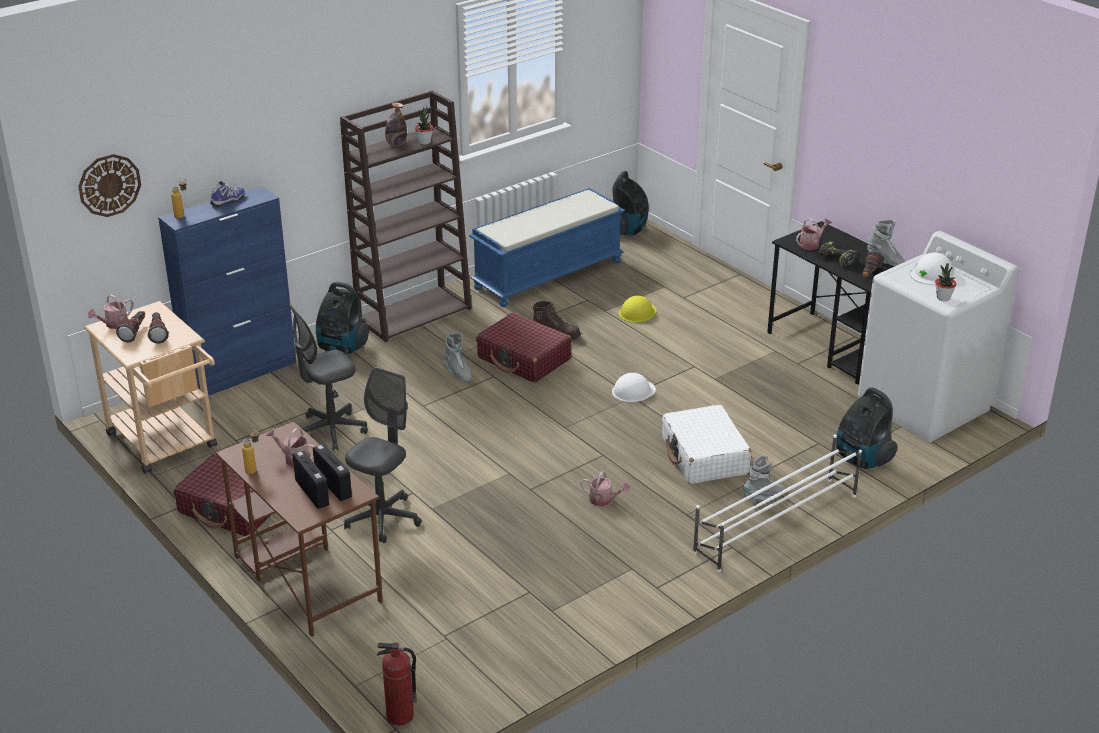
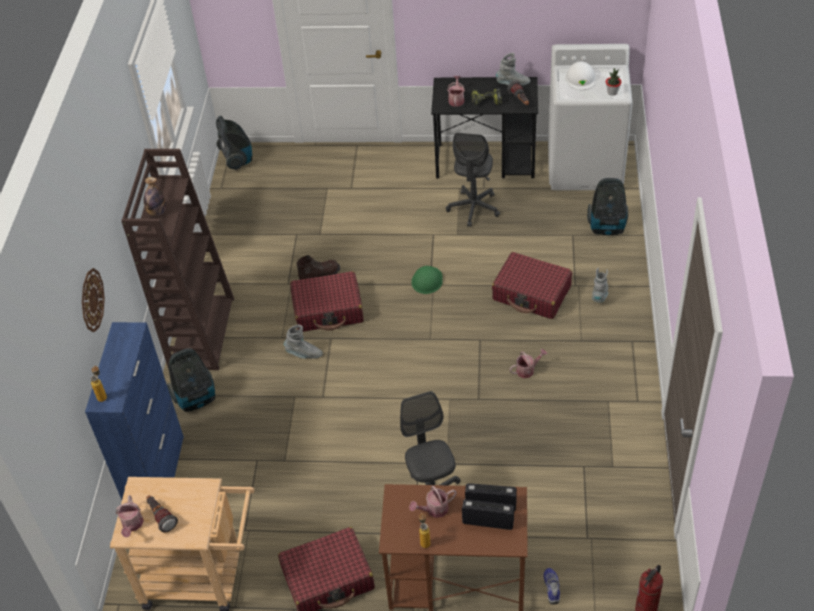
camera: 45 degrees left, 15 degrees up
(109, 185) = (54, 418): wall clock -> wall clock (92, 300)
(158, 333) = (180, 502): flashlight -> none
(228, 201) = (114, 355): shoe -> shoe (552, 588)
(331, 431) = (295, 466): grey office chair -> grey office chair (473, 208)
(424, 142) = (174, 196): potted plant -> none
(548, 274) = (240, 232): blue bench -> none
(633, 391) = (427, 280): white hard hat -> green hard hat
(637, 312) = (341, 220): yellow hard hat -> none
(704, 456) = (532, 293): white suitcase -> red suitcase
(775, 524) = (629, 307): white shoe rack -> none

